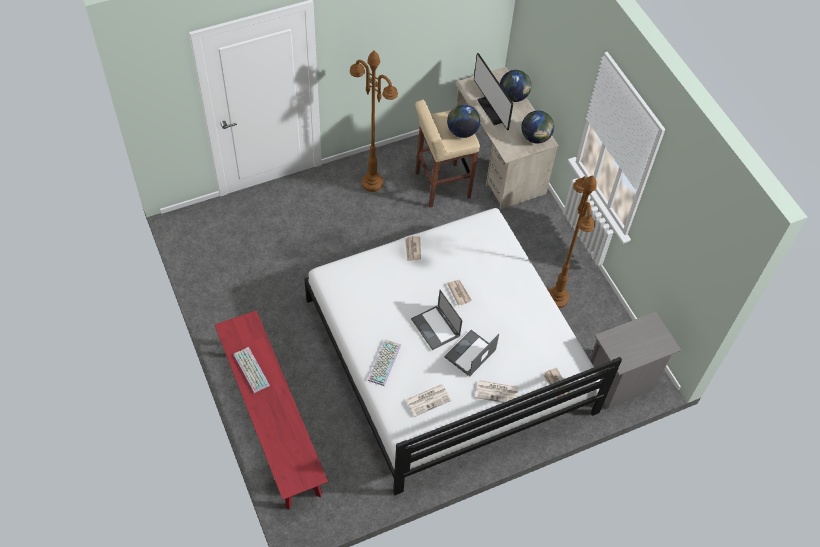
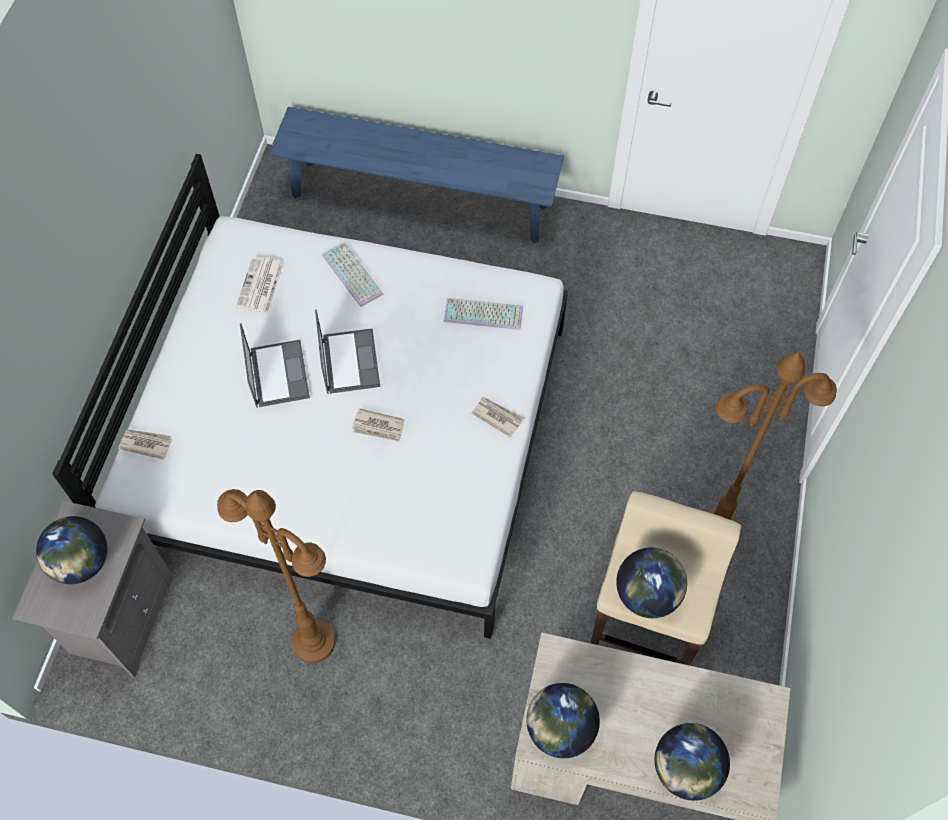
camera: 130 degrees right, 5 degrees up
(250, 370) = (470, 157): keyboard -> keyboard (484, 313)
(272, 422) = (419, 201): red bench -> blue bench
(436, 328) = (349, 360): laptop -> laptop turned 75 degrees clockwise
(493, 110) = (675, 704): monitor -> none
(497, 392) = (200, 368): newspaper -> none
(635, 342) = (81, 563): none -> globe

